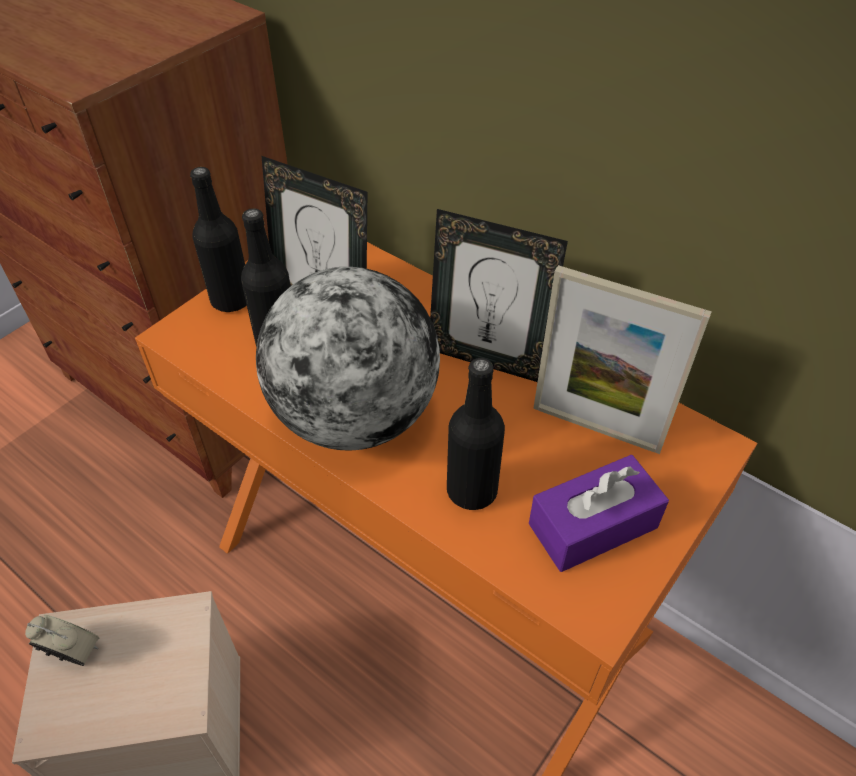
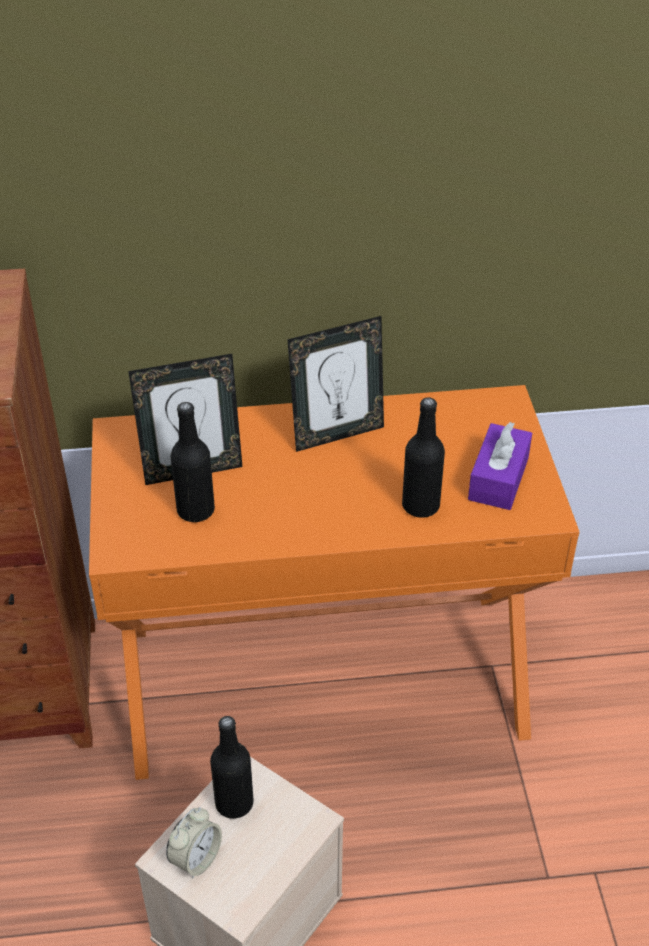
camera: 45 degrees left, 5 degrees down
(74, 653) = (196, 858): alarm clock -> alarm clock turned 150 degrees clockwise
(231, 300) = (122, 508): black bottle -> black bottle (234, 803)
(355, 417) = (306, 516): globe -> none
(596, 428) = (442, 430): picture frame -> none

